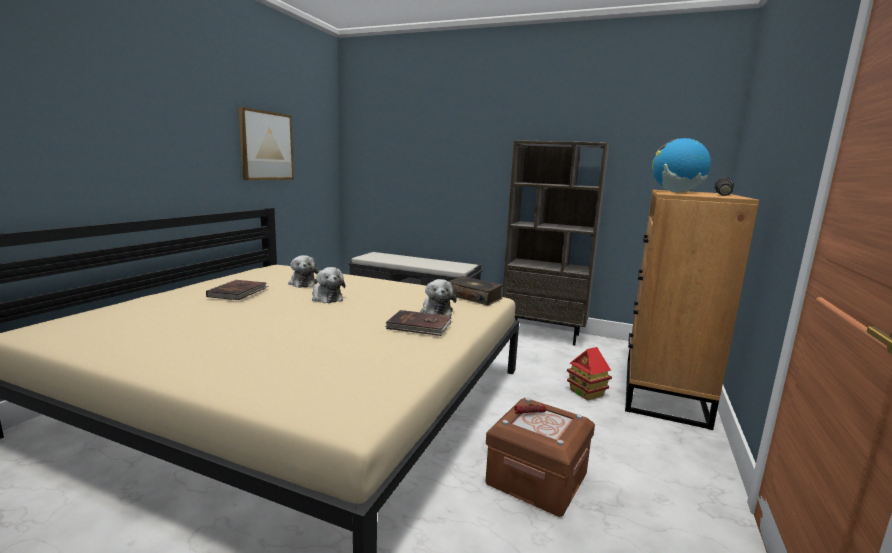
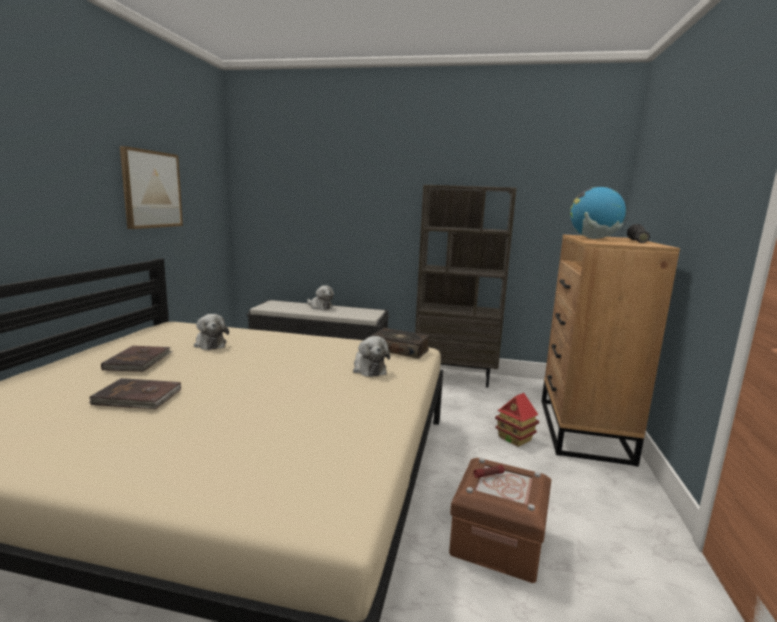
camera: 10 degrees left, 0 degrees up
(326, 298) = (244, 361): plush toy -> plush toy (320, 307)
(419, 326) = (359, 389): brown book -> brown book (137, 397)

